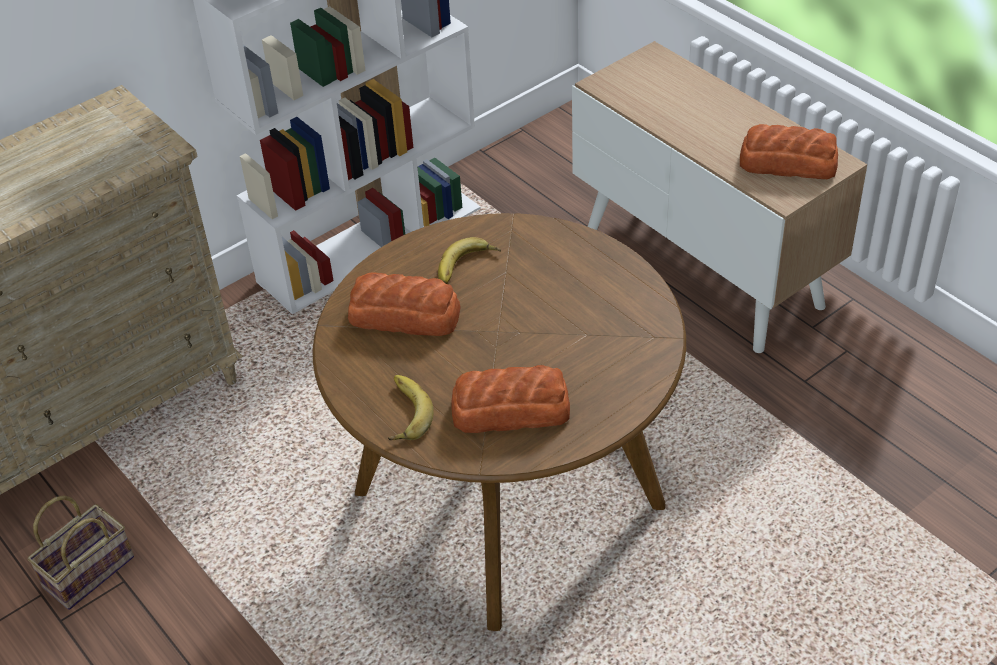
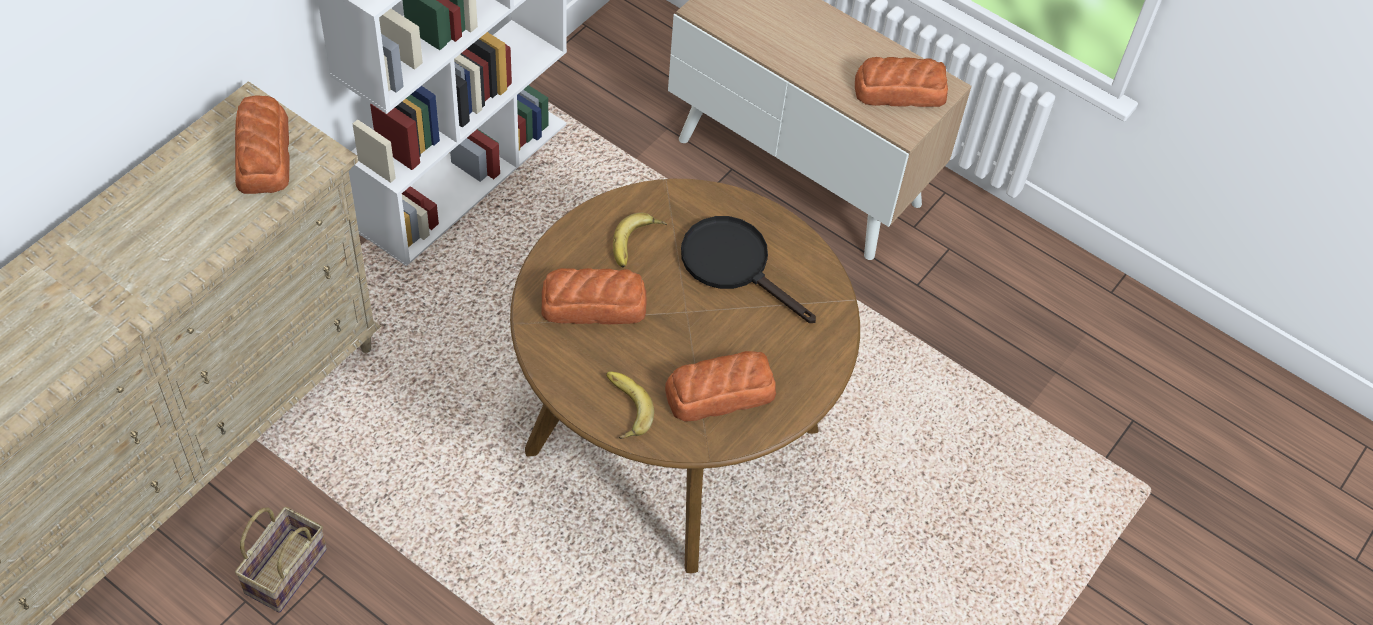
camera: 20 degrees left, 10 degrees up
(110, 141) = (263, 153): none -> bread
(562, 294) = (734, 264): none -> black frying pan

